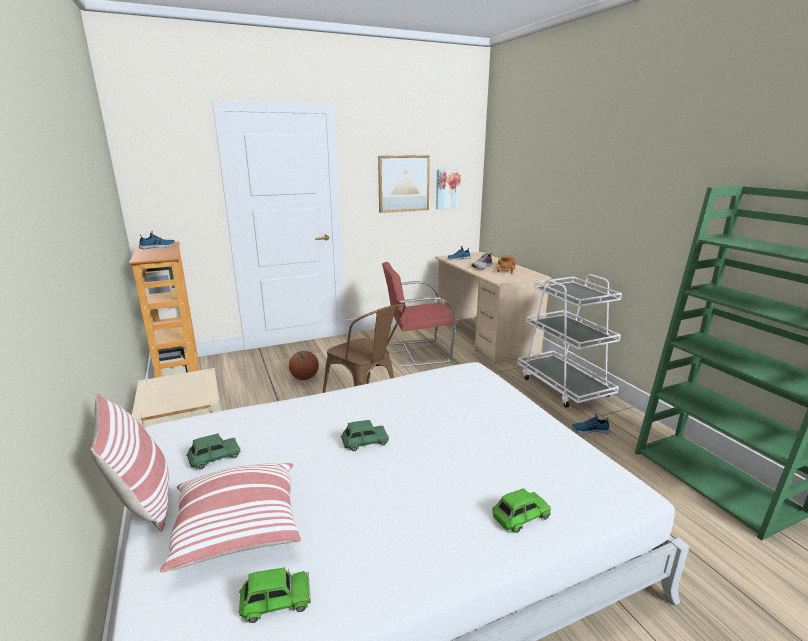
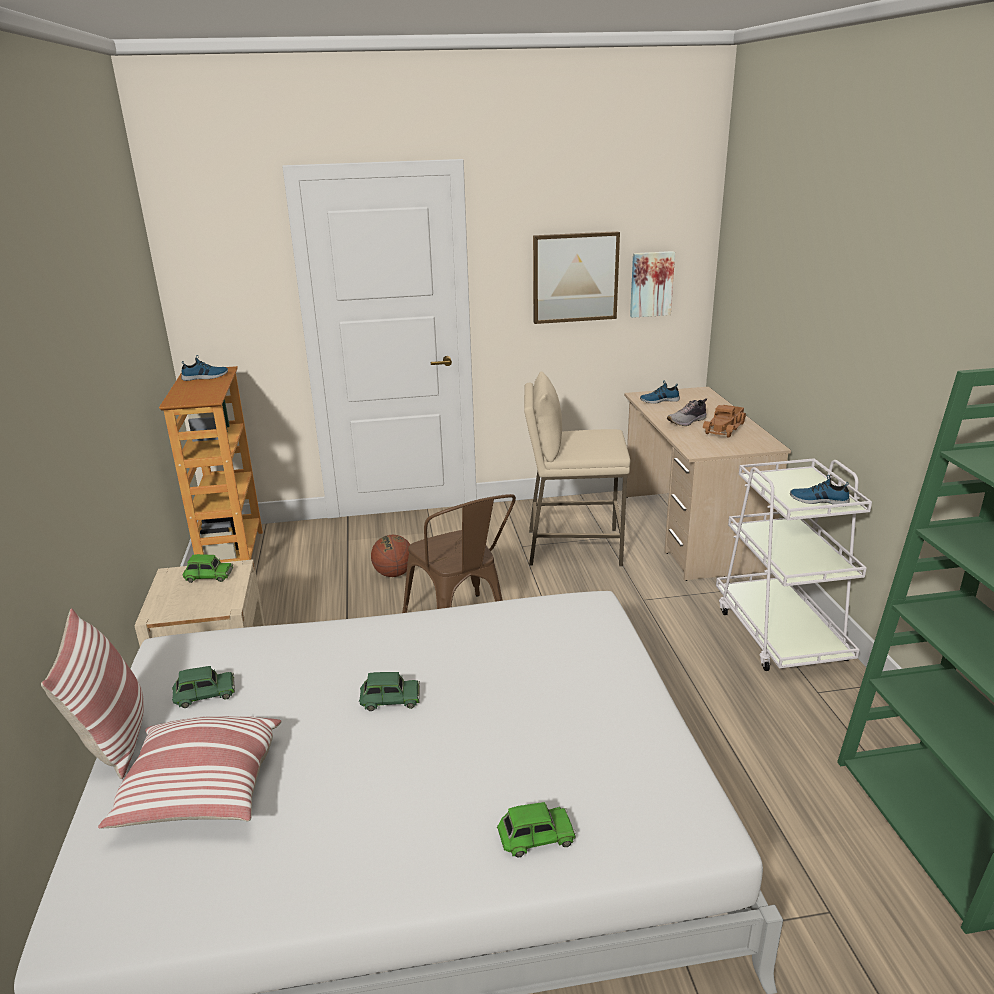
camera: 15 degrees right, 5 degrees up
(275, 600) = (209, 881): green toy car -> green toy car (208, 575)
(417, 352) = (573, 547): red chair -> beige stool
(589, 430) = (783, 713): shoe -> shoe (818, 500)

